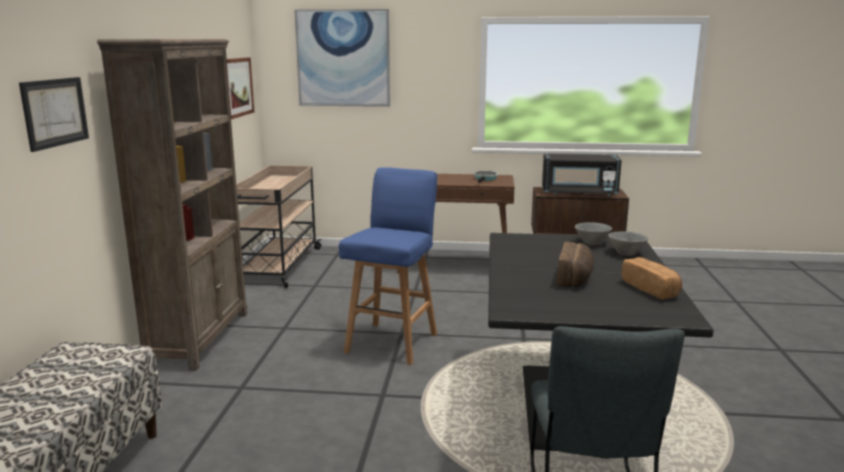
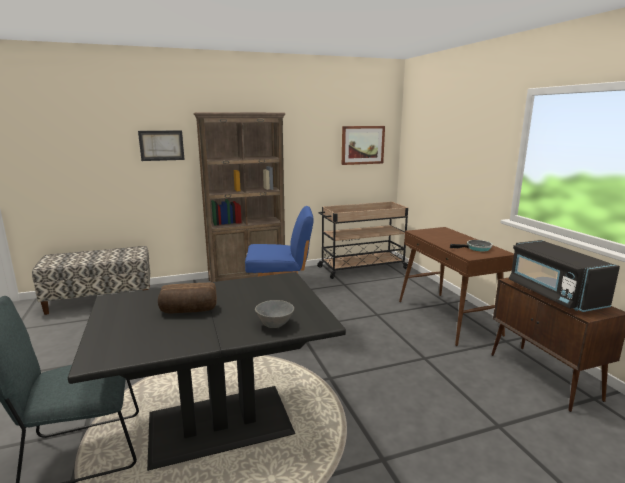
camera: 65 degrees right, 0 degrees up
(343, 58) = (437, 128): picture -> none
(592, 243) = (298, 307): grey bowl -> none
(651, 289) = (169, 342): bread -> none

